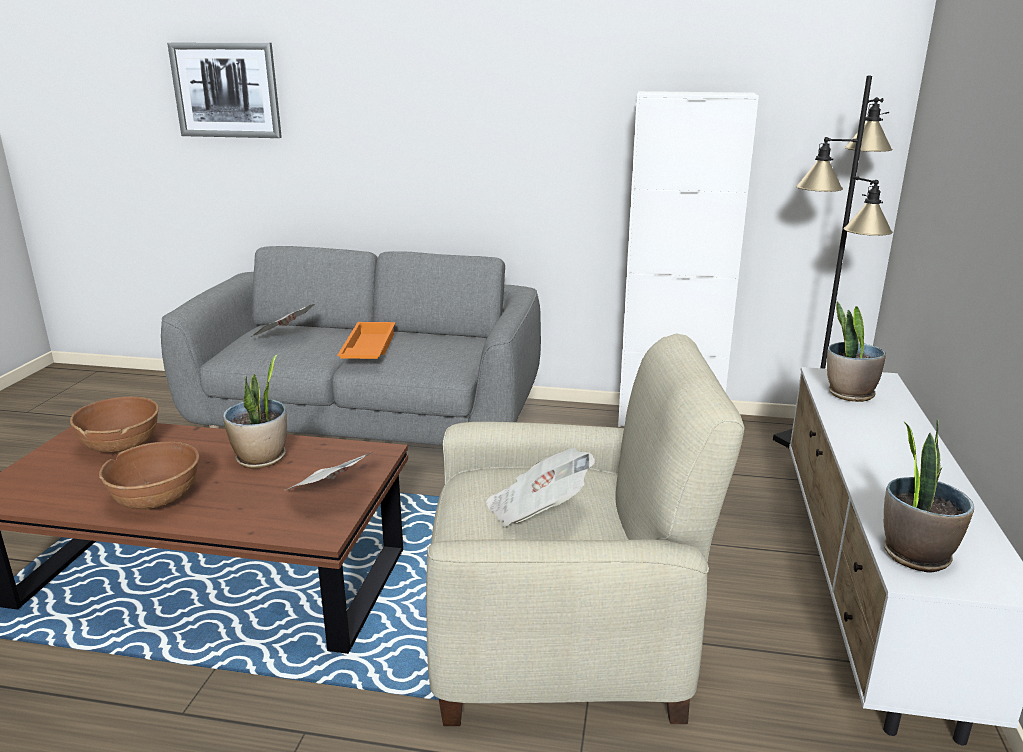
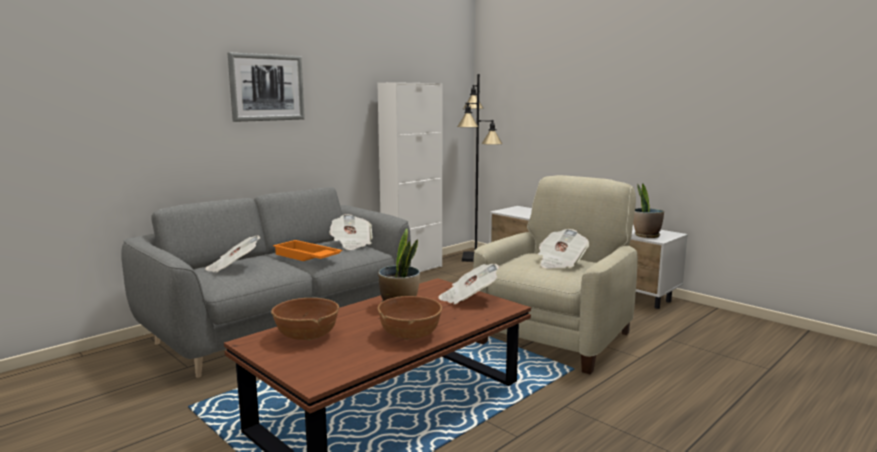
camera: 55 degrees left, 10 degrees down
(226, 90) = (90, 82): picture -> picture (267, 87)
(452, 350) = (351, 244): none -> newspaper
(849, 394) = (525, 213): potted plant -> none

